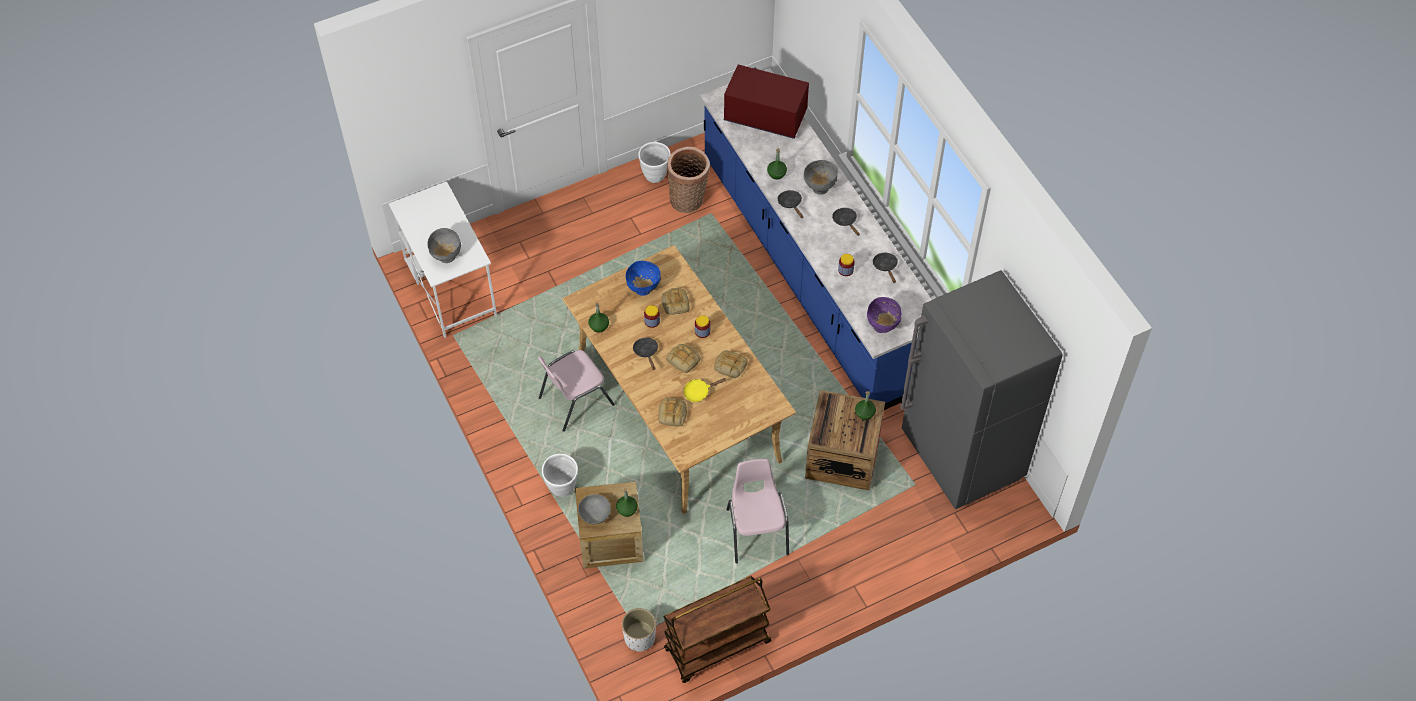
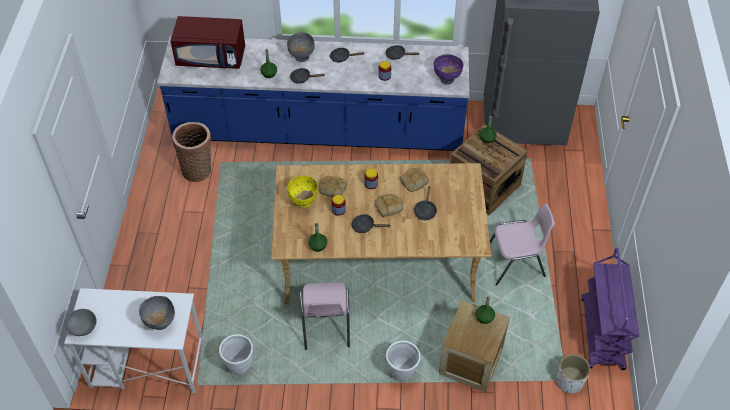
camera: 60 degrees left, 5 degrees down
(595, 515) = (477, 341): grey bowl -> grey bowl (83, 328)
(643, 289) = (303, 202): blue bowl -> yellow bowl
(655, 176) = (158, 179): white planter -> white planter (239, 366)
(673, 414) = (435, 236): bread -> none
(699, 392) = (425, 210): yellow frying pan -> black frying pan
(717, 647) = (602, 334): brown cart -> purple cart
(756, 531) = (516, 263): pink chair -> pink chair turned 150 degrees clockwise
(764, 117) = (211, 57): red microwave -> red microwave turned 135 degrees counterclockwise

